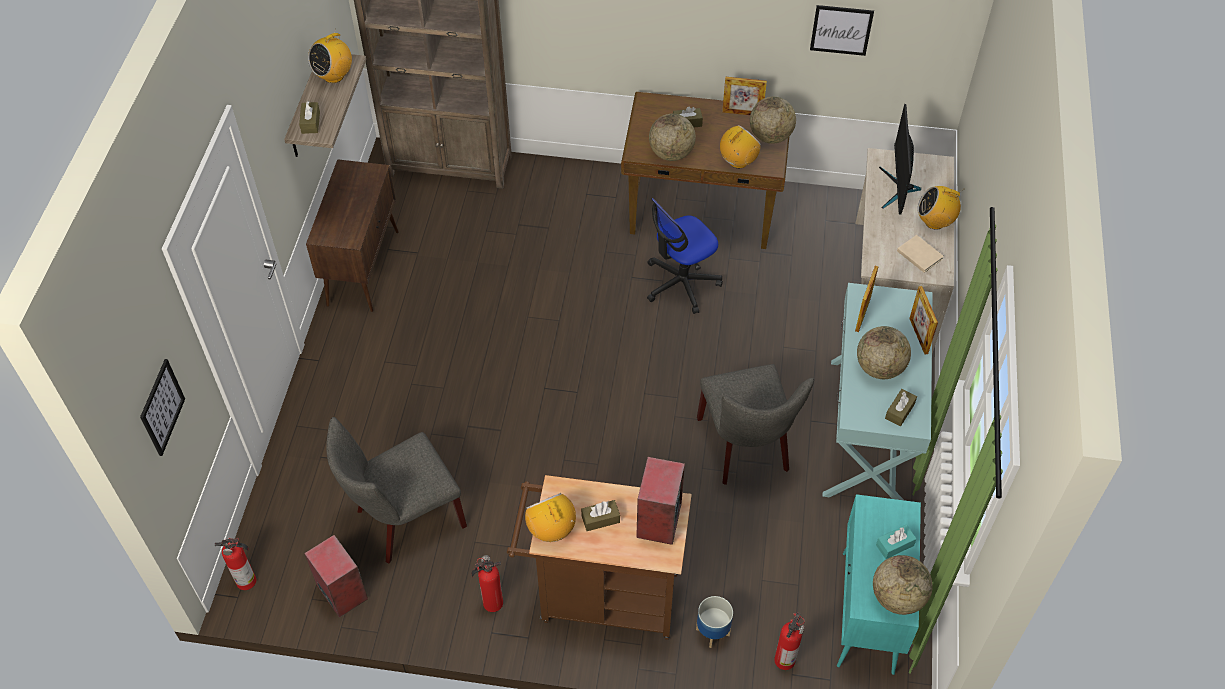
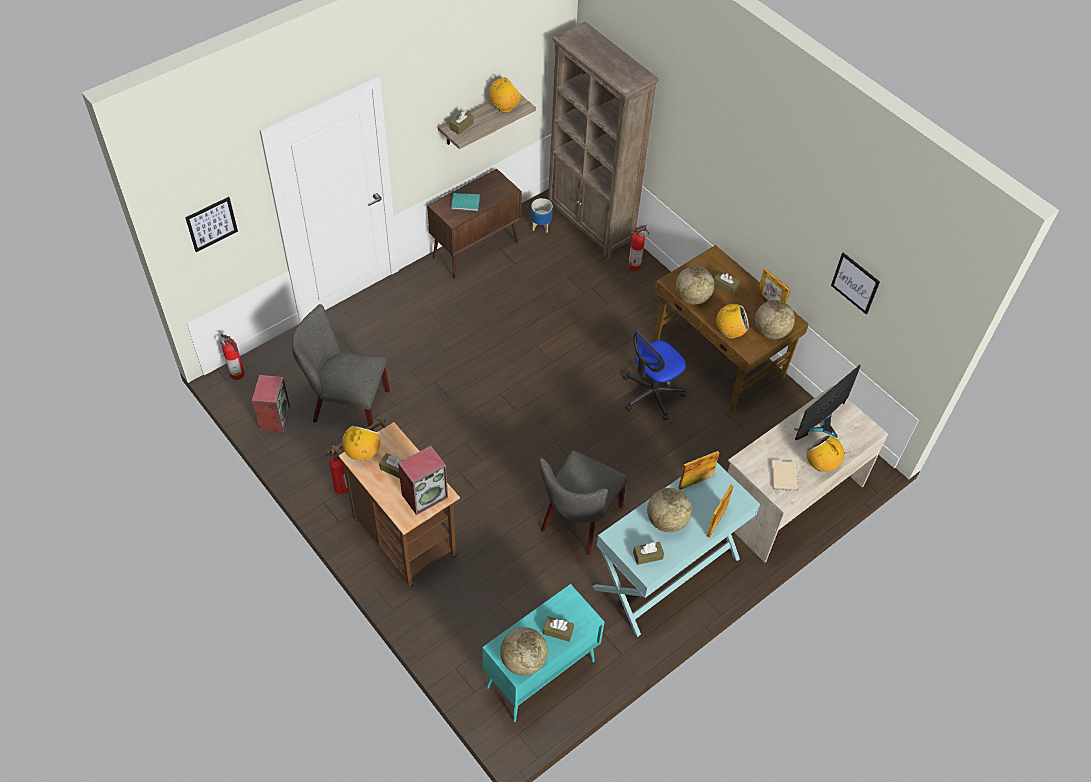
camera: 40 degrees right, 0 degrees up
(334, 76) = (504, 108): radio -> radio turned 150 degrees clockwise
(346, 214) = (466, 203): none -> turquoise book
(681, 283) = (651, 394): office chair -> office chair turned 45 degrees counterclockwise
(712, 631) = (439, 605): planter -> planter (541, 226)
(785, 659) = (462, 656): fire extinguisher -> fire extinguisher (635, 265)
(894, 545) = (558, 631): turquoise tissue box -> brown tissue box

